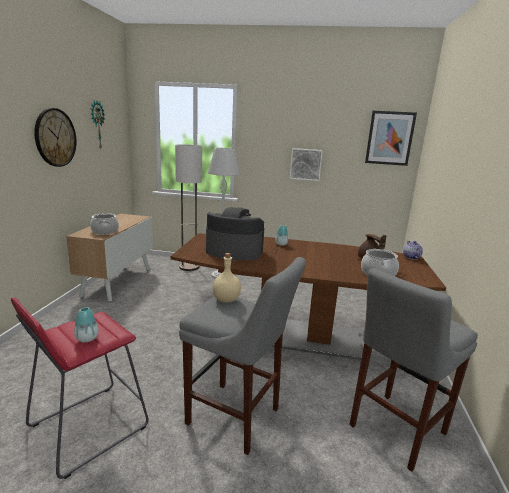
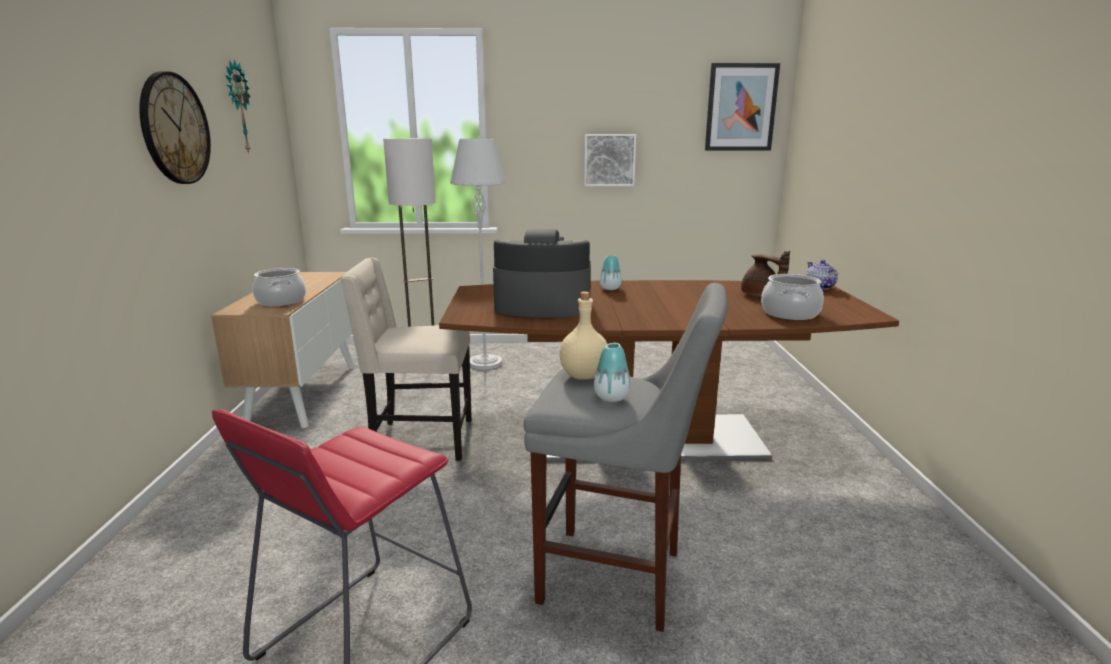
camera: 10 degrees left, 0 degrees up
(87, 338) = (365, 471): vase -> vase (611, 397)
(165, 317) = (420, 440): none -> beige chair
(394, 431) = (866, 553): grey stool -> none

